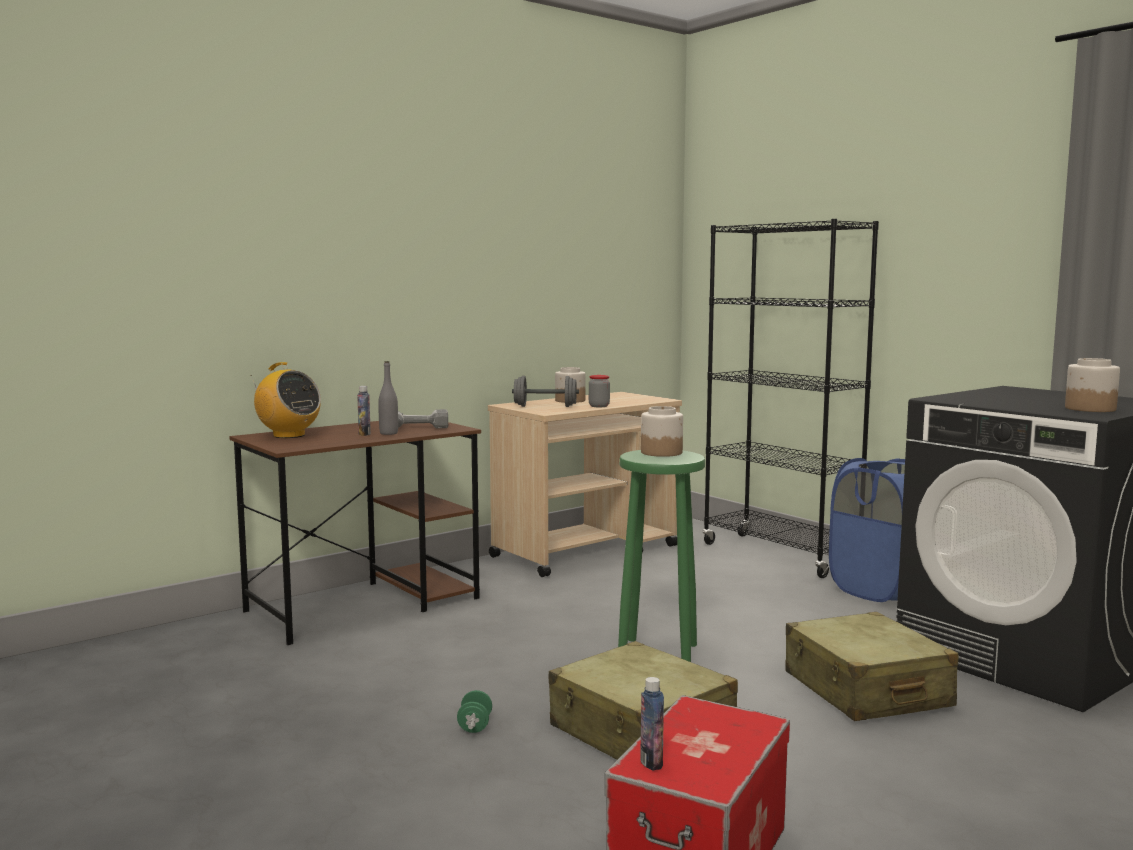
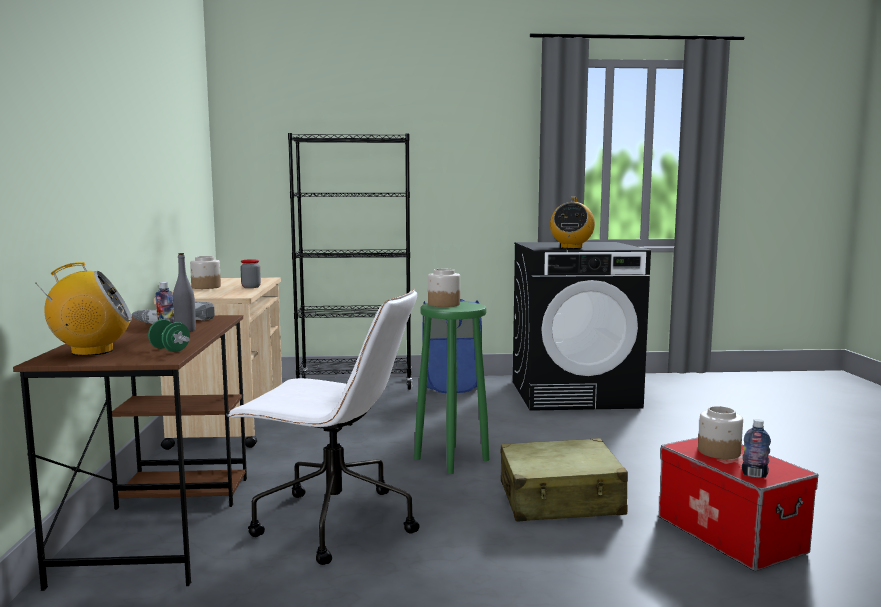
camera: 55 degrees left, 0 degrees up
(440, 653) = (332, 522): none -> white office chair
(475, 726) = (487, 547): green dumbbell -> green dumbbell (169, 350)
(545, 406) = (212, 293): grey dumbbell -> none
(866, 690) = (571, 433): beige suitcase -> none
(994, 402) = (571, 247): none -> radio
(1089, 409) = (613, 246): jar -> jar (718, 452)

